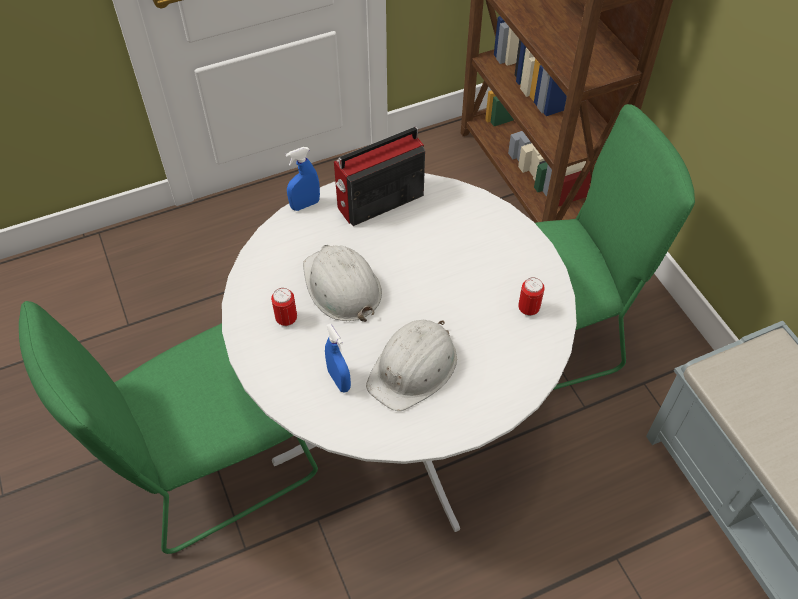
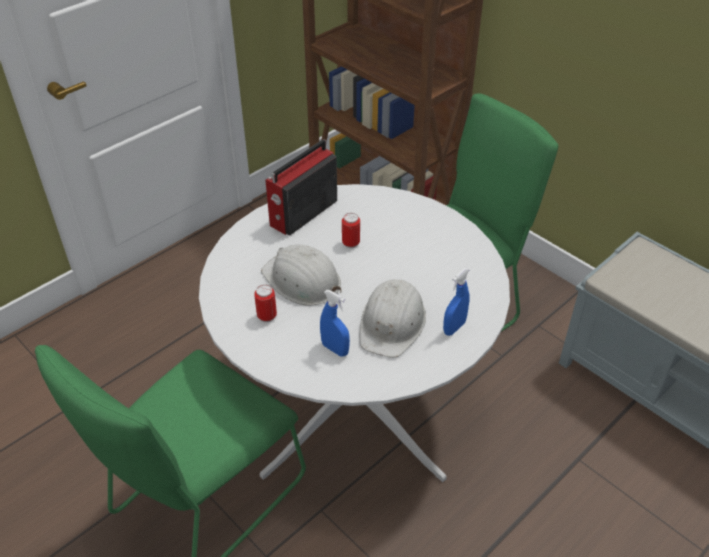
camera: 20 degrees left, 10 degrees down
(305, 205) = (241, 230): blue spray bottle -> blue spray bottle (454, 327)
(528, 309) = (461, 258): can -> can (351, 243)

